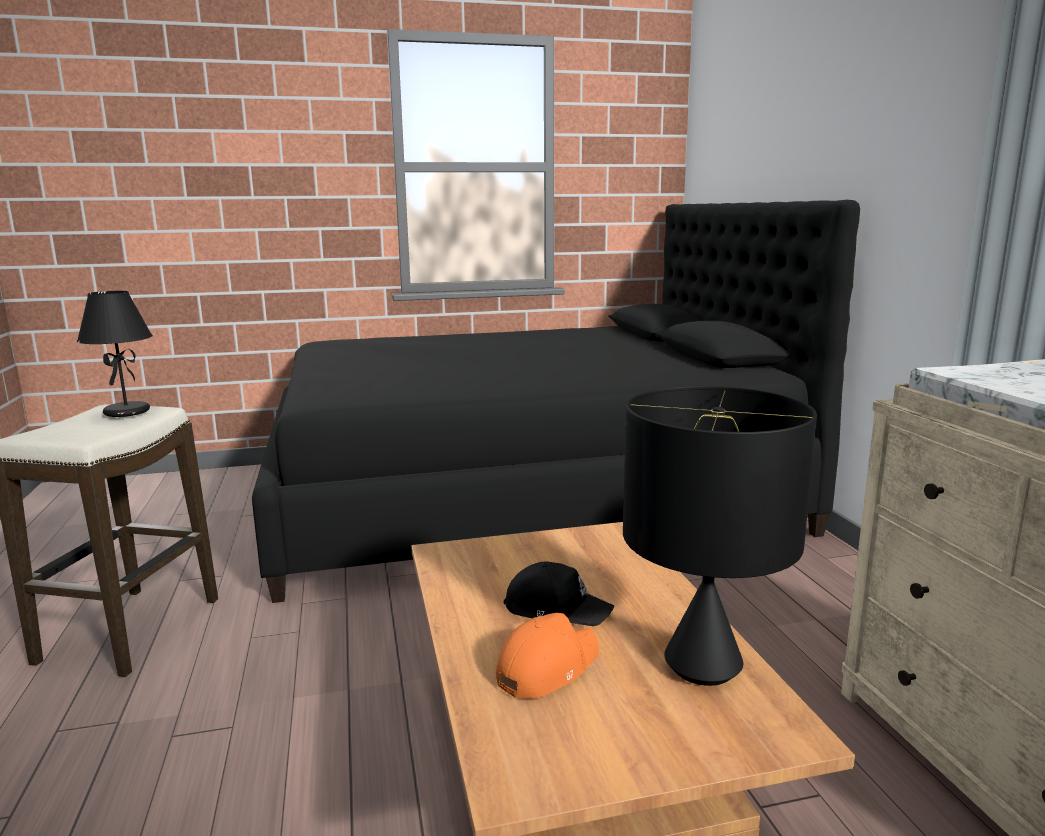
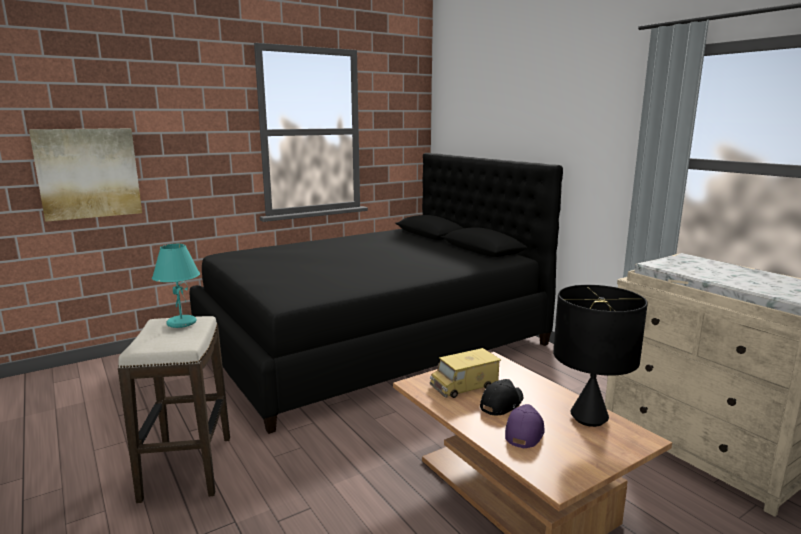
camera: 20 degrees left, 0 degrees up
(127, 412) = (181, 323): black table lamp -> turquoise table lamp
(151, 218) = (88, 173): none -> picture
(521, 568) = (464, 386): none -> toy truck
(547, 667) = (524, 432): orange cap -> purple cap
(556, 608) = (501, 403): black cap -> black cap turned 45 degrees counterclockwise

